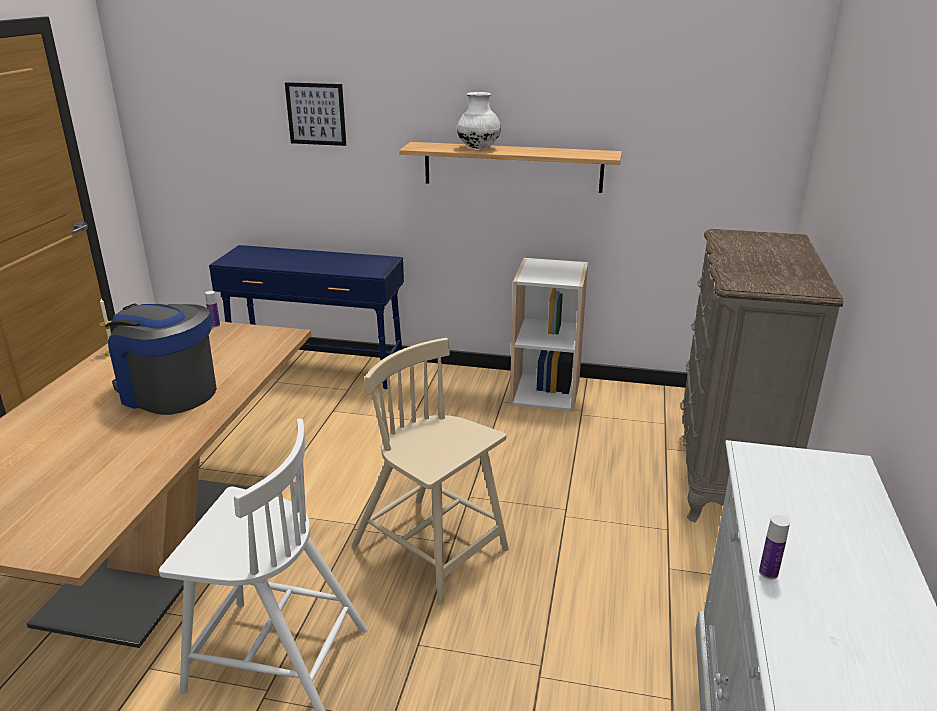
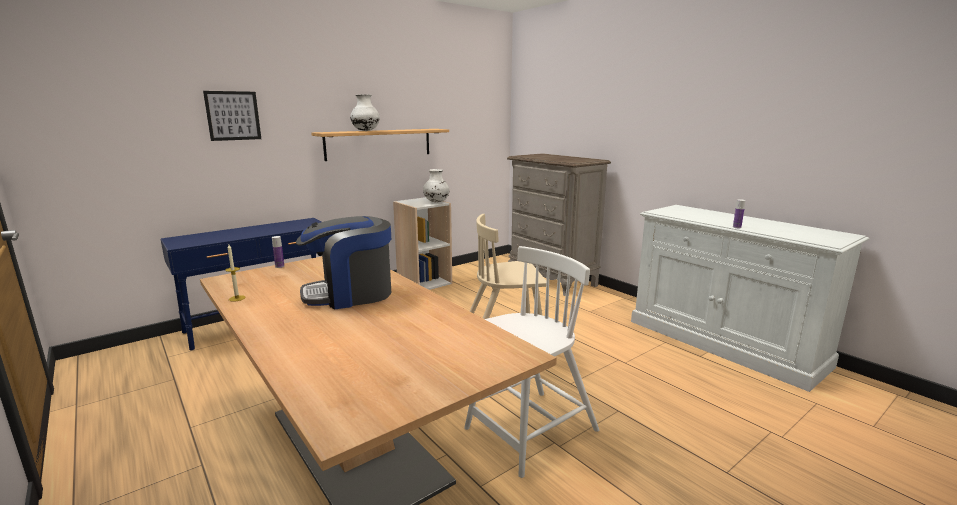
camera: 50 degrees left, 10 degrees down
(568, 278) = (436, 202): none -> white vase

